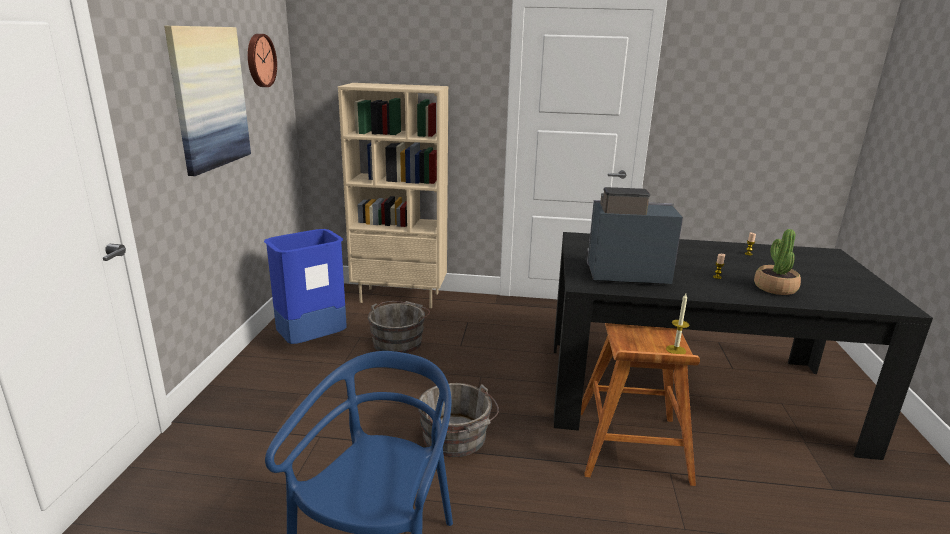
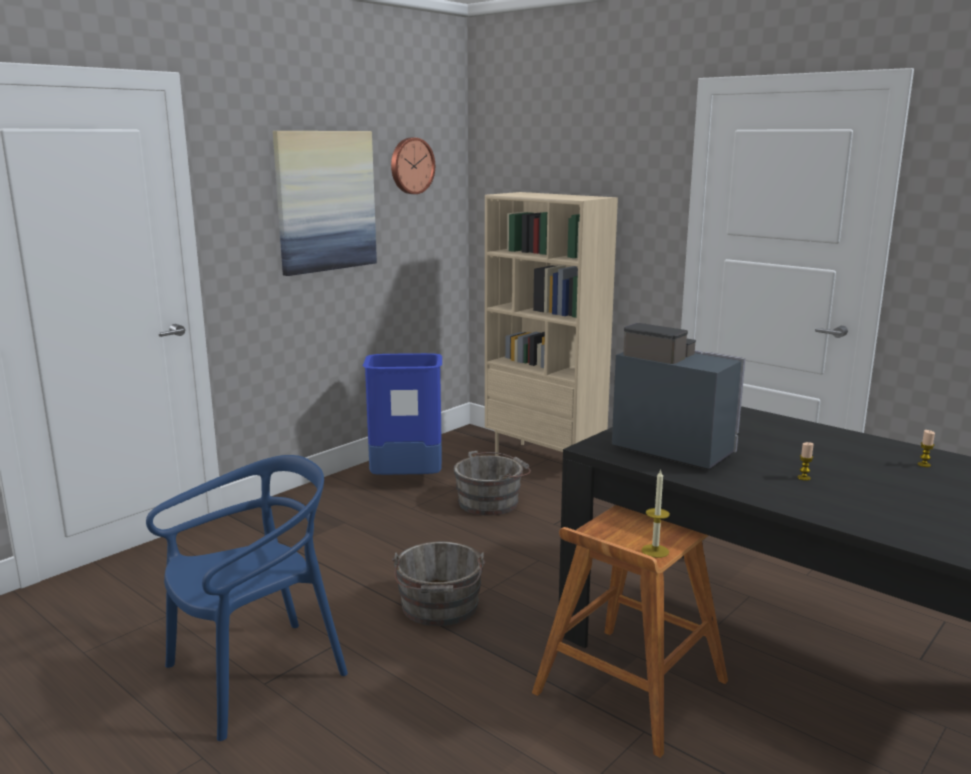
camera: 35 degrees right, 5 degrees down
(775, 288) = (872, 508): potted plant -> none

